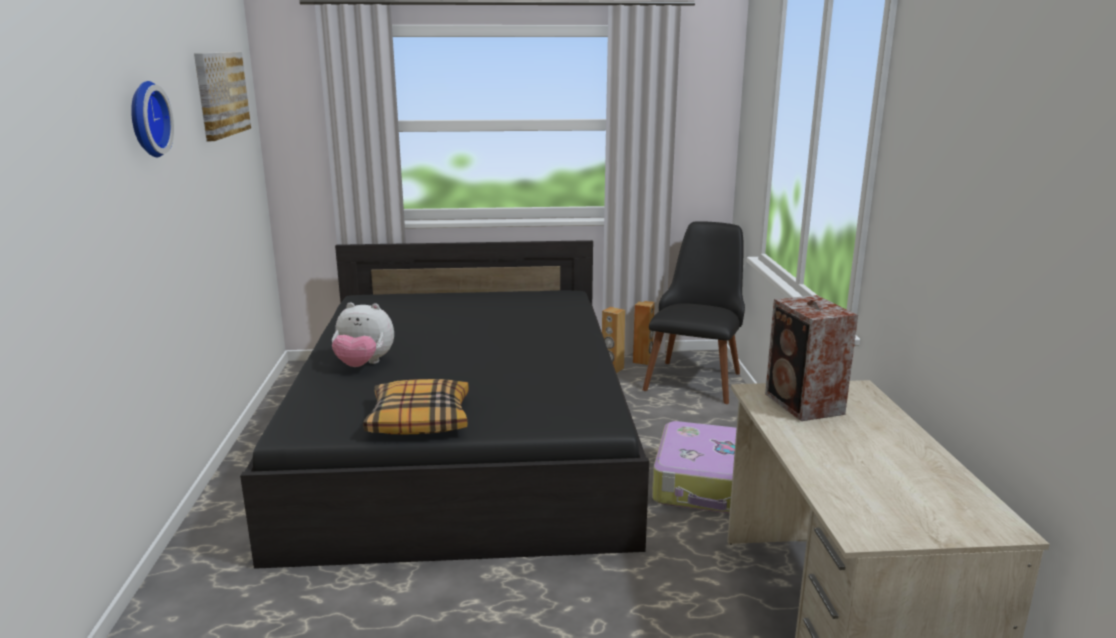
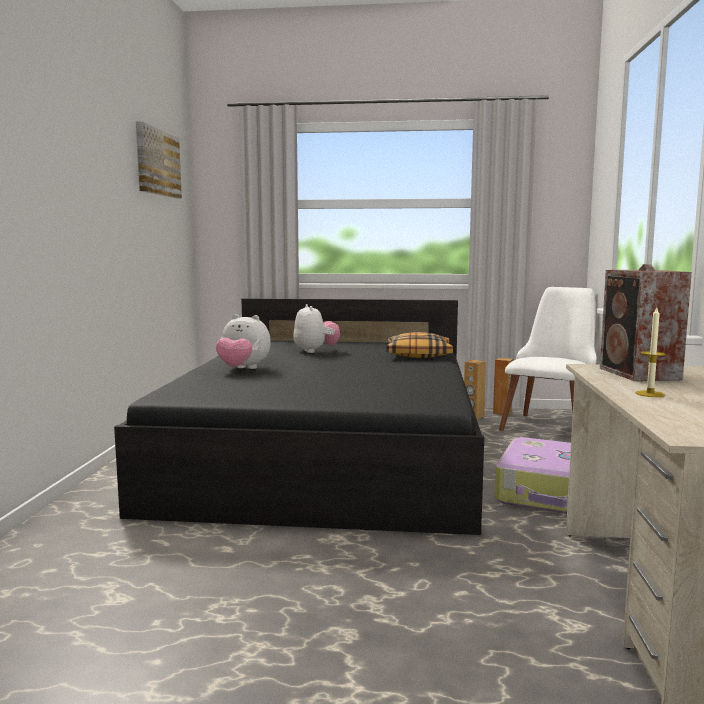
camera: 10 degrees right, 10 degrees down
(145, 119) = (83, 147): wall clock -> none
(420, 419) = (276, 395): pillow -> pillow (418, 355)
(437, 319) = (315, 351): none -> plush toy
(696, 376) = (551, 424): black chair -> white chair
(818, 449) = (650, 394): none -> candle

